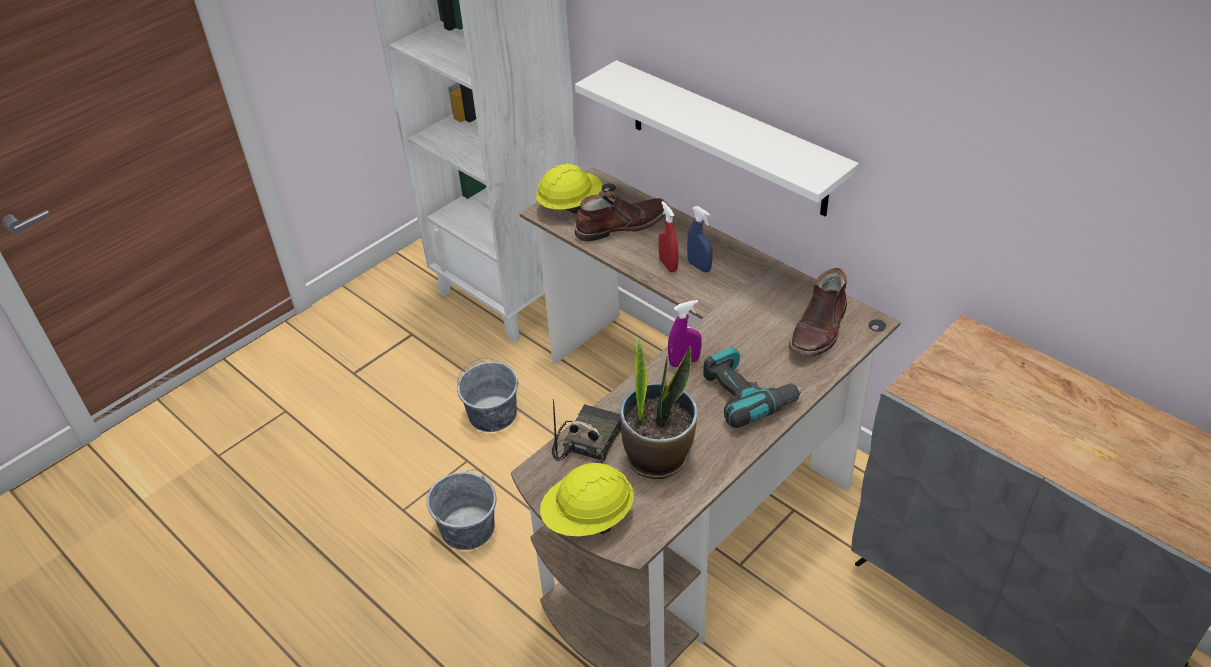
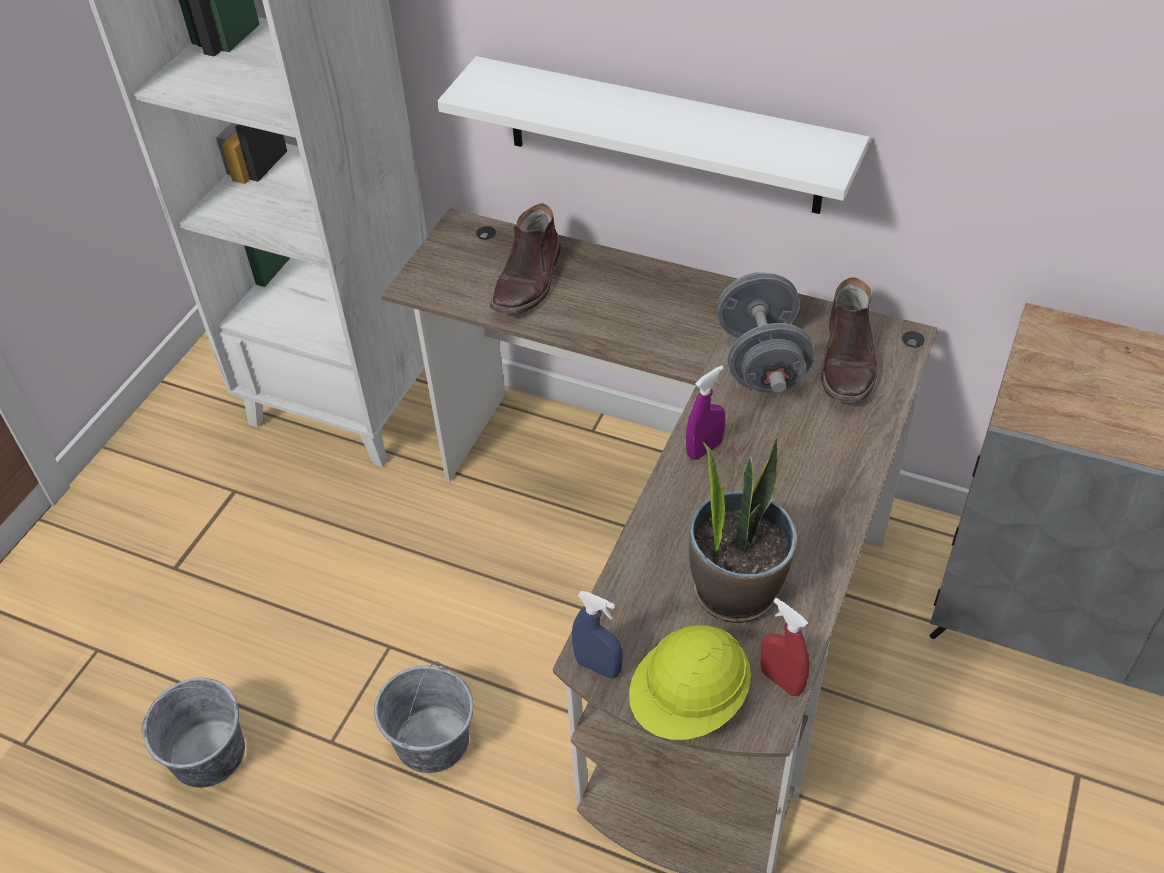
camera: 20 degrees left, 5 degrees up
(492, 414) = (396, 573): grey bucket -> grey bucket (207, 754)
(570, 205) = (446, 268): yellow hard hat -> none
(587, 441) = (633, 593): radio -> none
(621, 225) = (529, 281): brown boot -> brown boot turned 150 degrees clockwise
(668, 265) = (617, 321): red spray bottle -> red spray bottle (781, 681)
(699, 266) = (658, 314): blue spray bottle -> blue spray bottle (598, 667)
(747, 395) = (805, 472): power drill -> none
(755, 314) = (761, 362): none -> grey dumbbell

